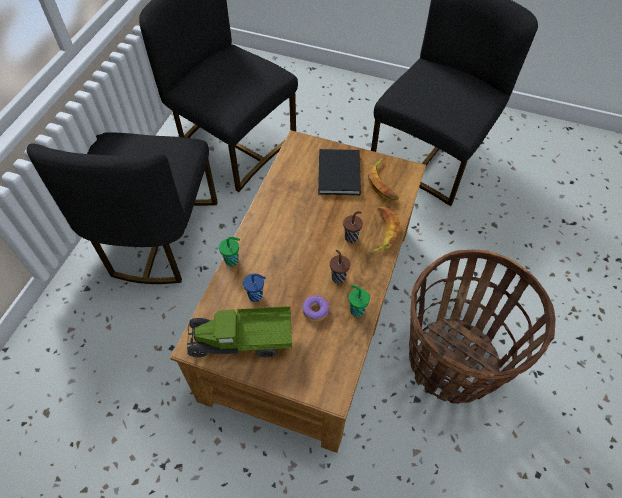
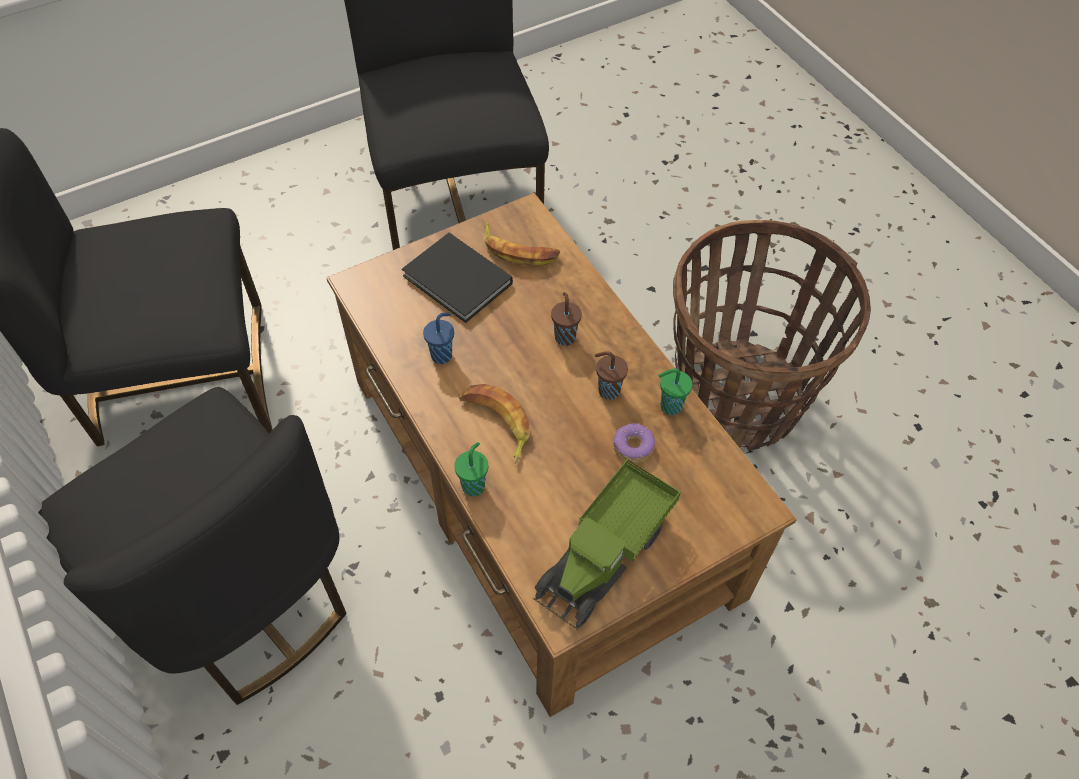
camera: 50 degrees left, 0 degrees up
(256, 296) = (553, 494): blue cup -> blue cup (442, 355)
(382, 232) = (587, 303): banana -> banana (495, 423)

